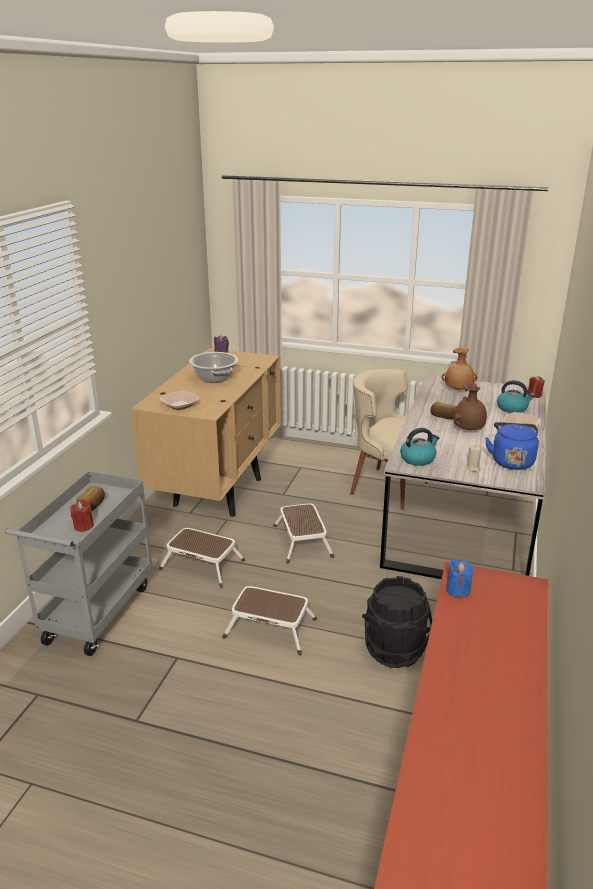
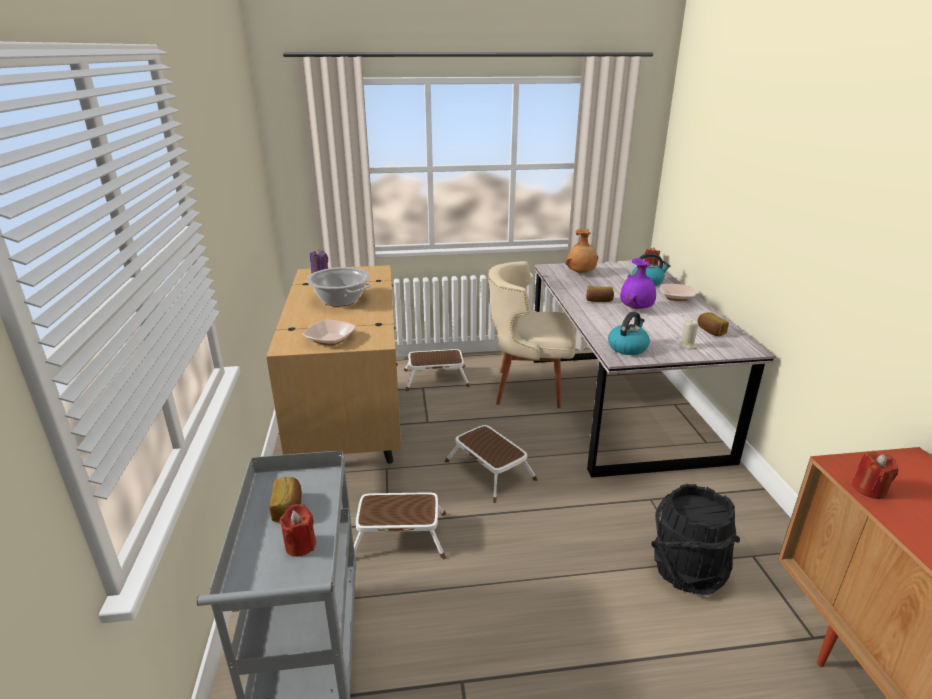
camera: 25 degrees left, 0 degrees up
(270, 628) = (541, 593): brown step ladder -> brown step ladder (436, 378)
(458, 590) = (869, 489): blue candle -> red candle
(468, 430) = (636, 309): brown vase -> purple vase
(511, 461) = (710, 331): blue kettle -> bread

